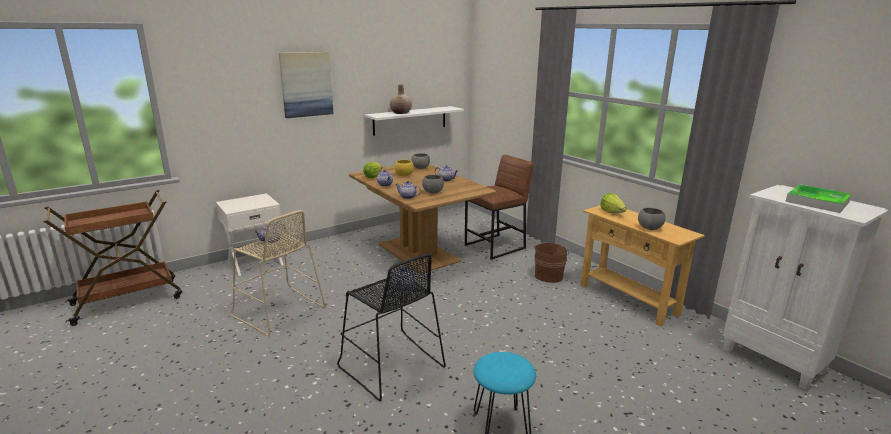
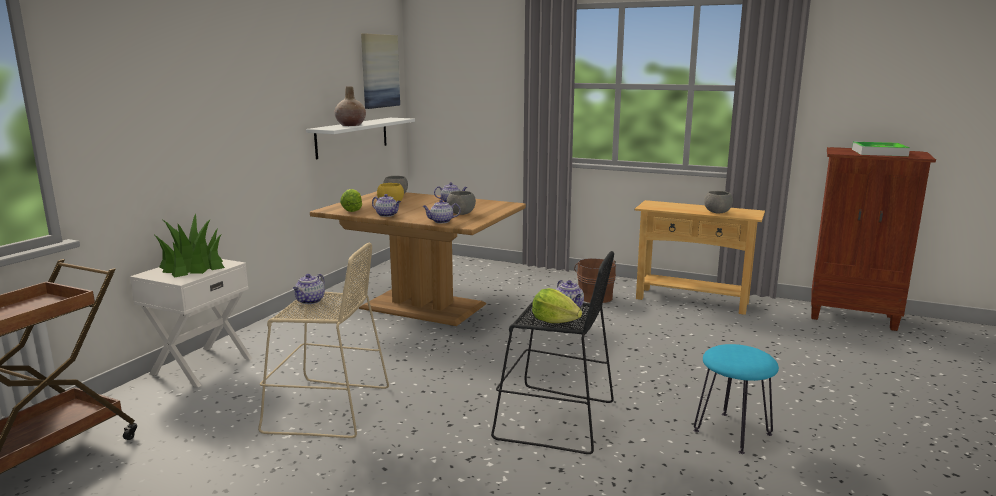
camera: 30 degrees left, 5 degrees down
(250, 202) = (193, 267): none -> potted plant
(306, 84) = (239, 84): picture -> picture (379, 71)
(495, 246) = (503, 282): brown chair -> none
(612, 212) = (663, 206): lettuce -> lettuce (554, 321)
(772, 361) = (852, 318): white cabinet -> brown cabinet

